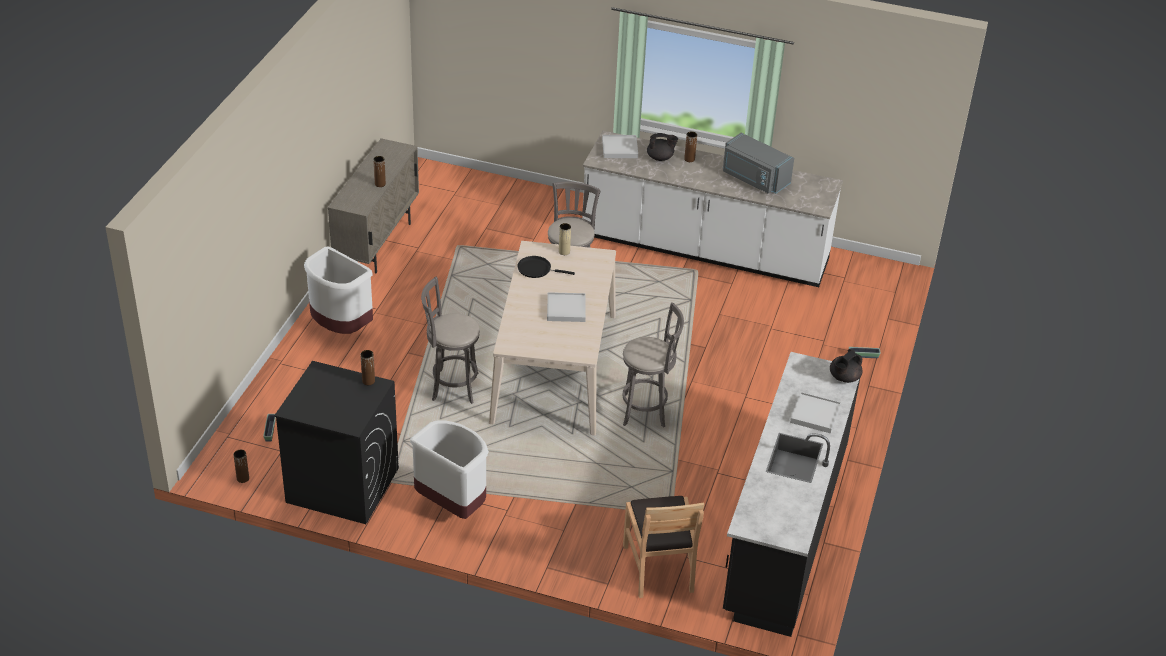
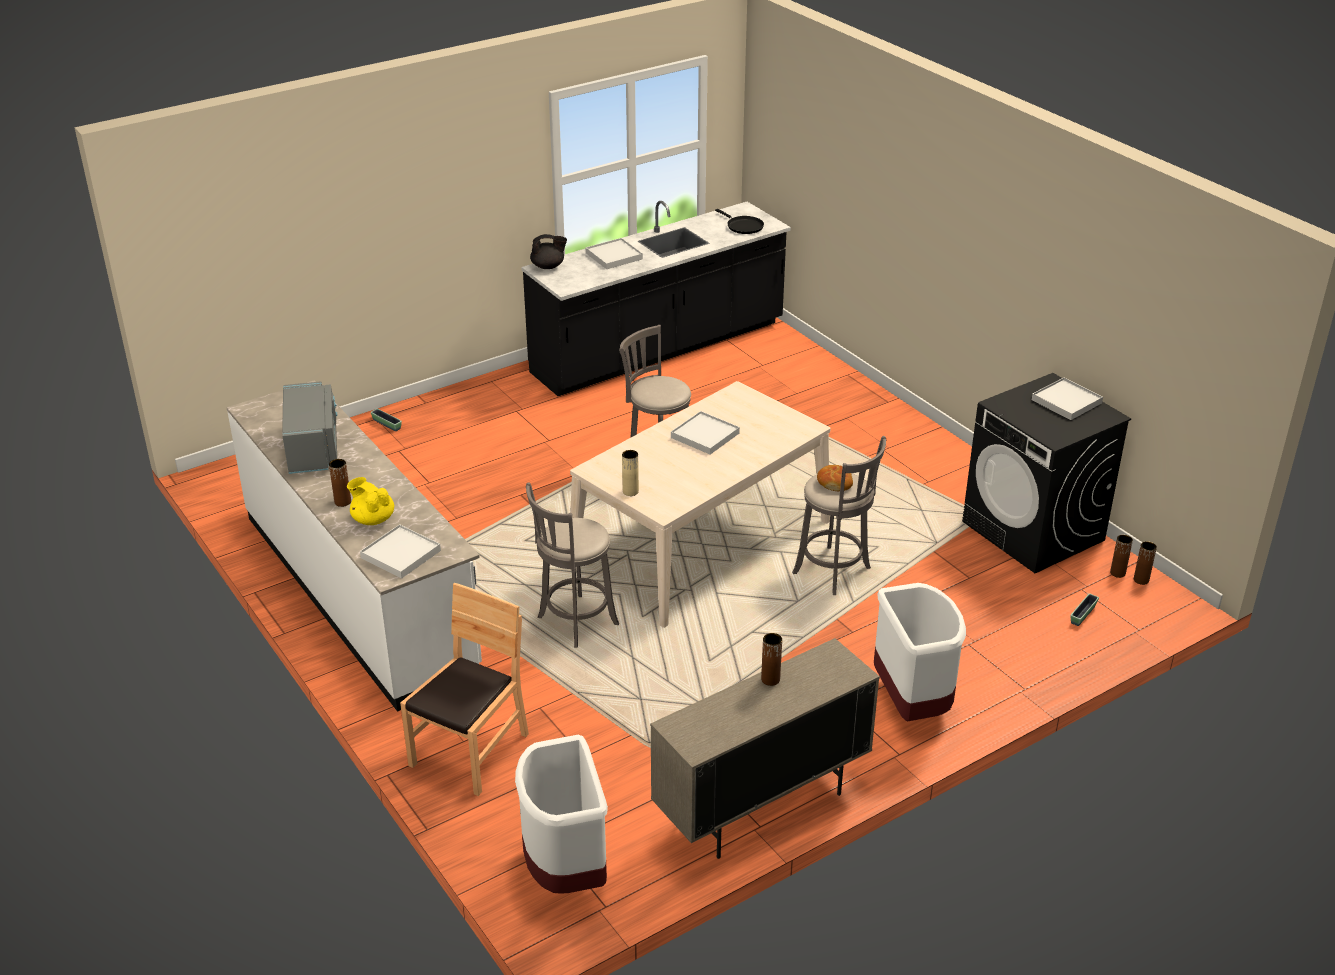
camera: 140 degrees left, 5 degrees down
(330, 410) = (1066, 401): none -> white tray
(368, 381) = (1006, 410): brown vase -> brown vase (1117, 573)
(452, 504) = (932, 474): white trash can -> white trash can (566, 870)
(457, 326) = (834, 483): none -> bread
(537, 269) = (686, 486): black frying pan -> black frying pan (743, 226)
(659, 568) = (793, 367): brown chair -> brown chair (471, 751)
(660, 158) = (372, 519): black teapot -> yellow teapot

